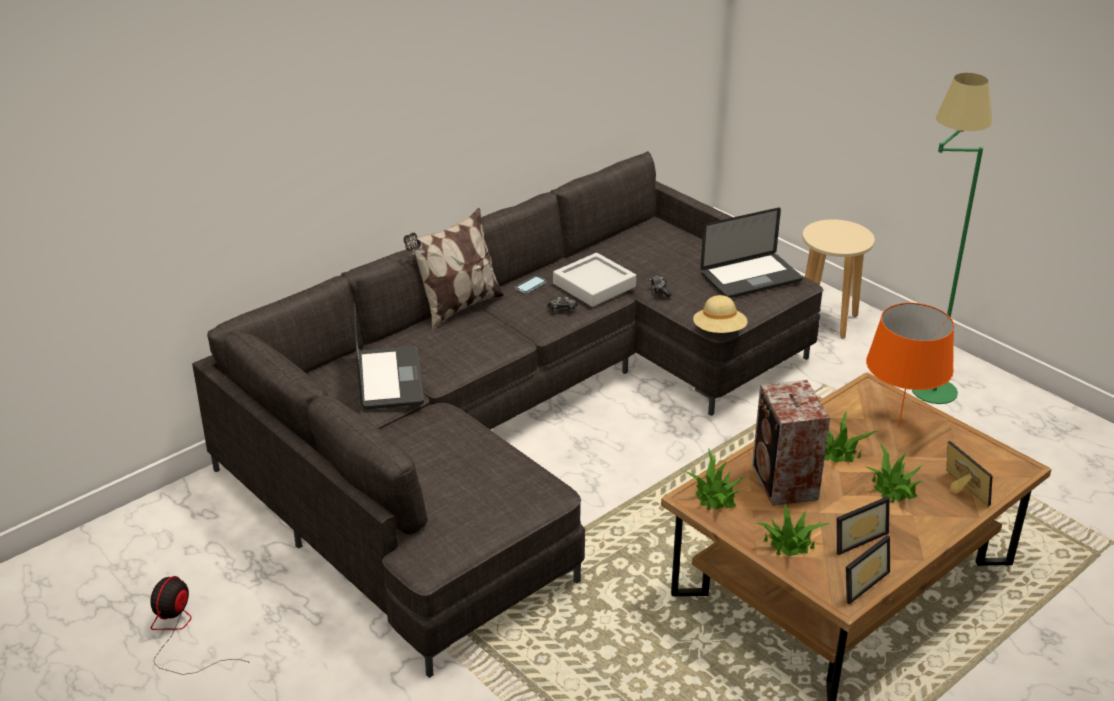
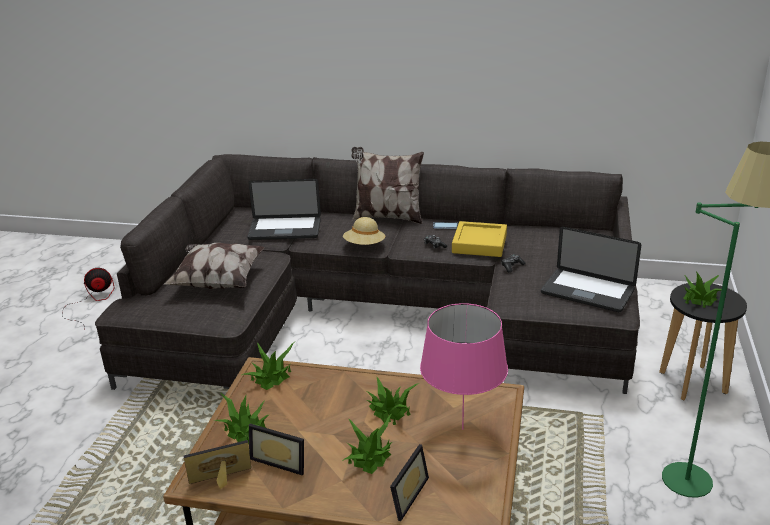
camera: 55 degrees right, 5 degrees down
(390, 379) = (285, 229): laptop -> laptop turned 45 degrees clockwise
(455, 467) = (218, 281): none -> pillow
(594, 285) = (479, 244): grey tray -> yellow tray
(719, 331) = (495, 307): beige hat -> beige hat (364, 245)
(784, 483) = (318, 401): speaker -> none
(826, 321) = (692, 382): beige stool -> black stool
(832, 237) = (699, 298): none -> potted plant
(859, 582) = (221, 482): picture frame -> picture frame turned 150 degrees clockwise
(899, 427) = (462, 429): orange table lamp -> pink table lamp

